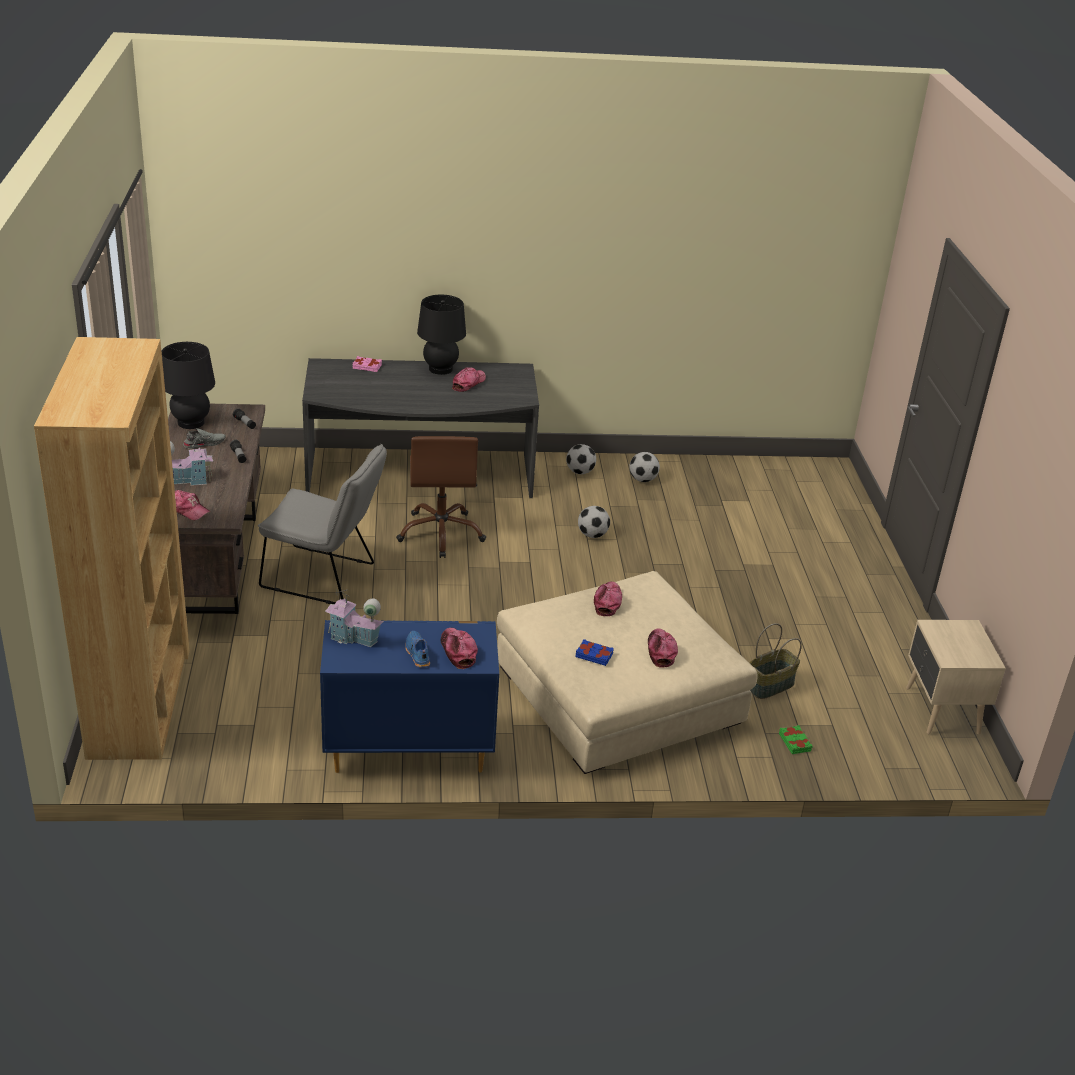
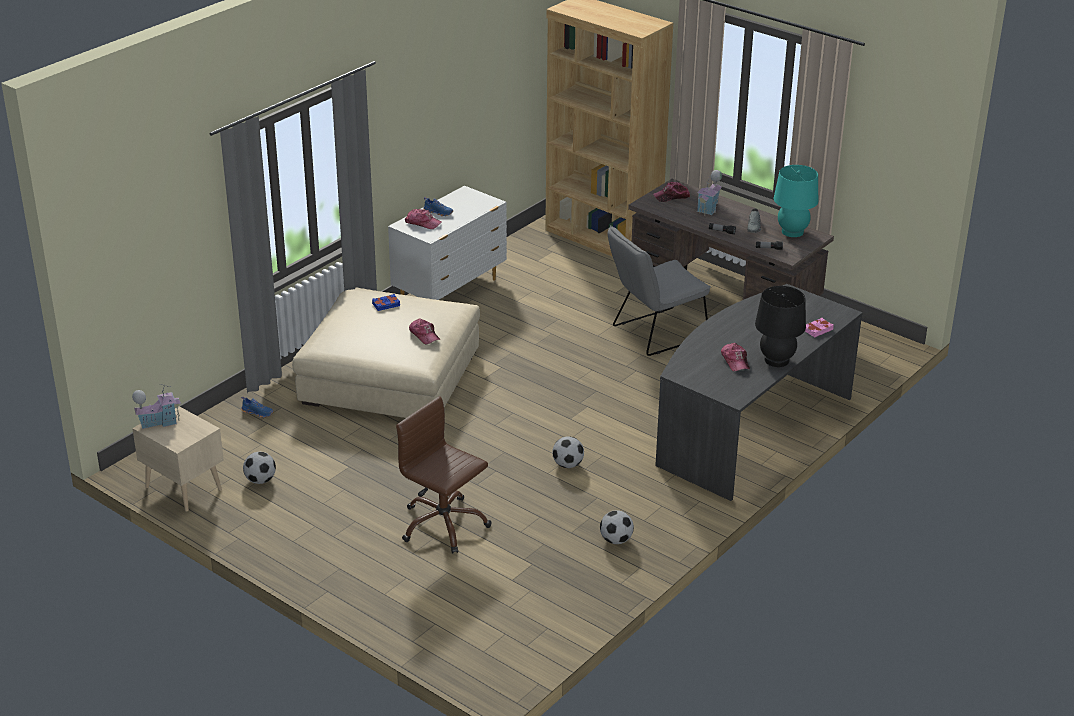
camera: 135 degrees right, 0 degrees up
(191, 422) = (792, 232): black table lamp -> turquoise table lamp
(353, 638) = (478, 202): toy house -> toy house (159, 422)
(407, 750) = (450, 292): blue dresser -> white dresser
(441, 533) = (654, 400): brown office chair -> brown office chair (443, 525)
(580, 472) = (668, 513): football -> football (260, 480)
(660, 651) = (355, 327): cap -> none
(770, 686) = (310, 435): basket -> none
(795, 742) = (258, 412): green book -> blue shoe

